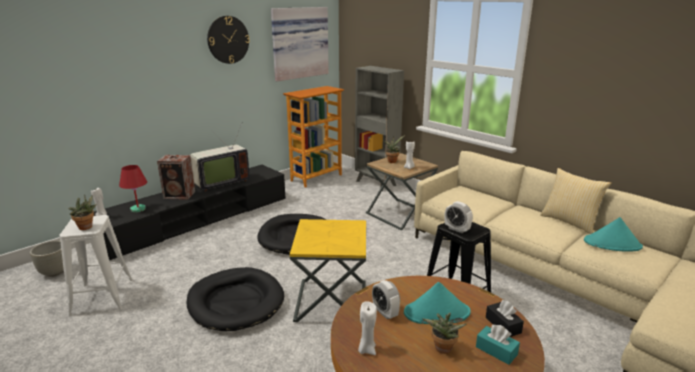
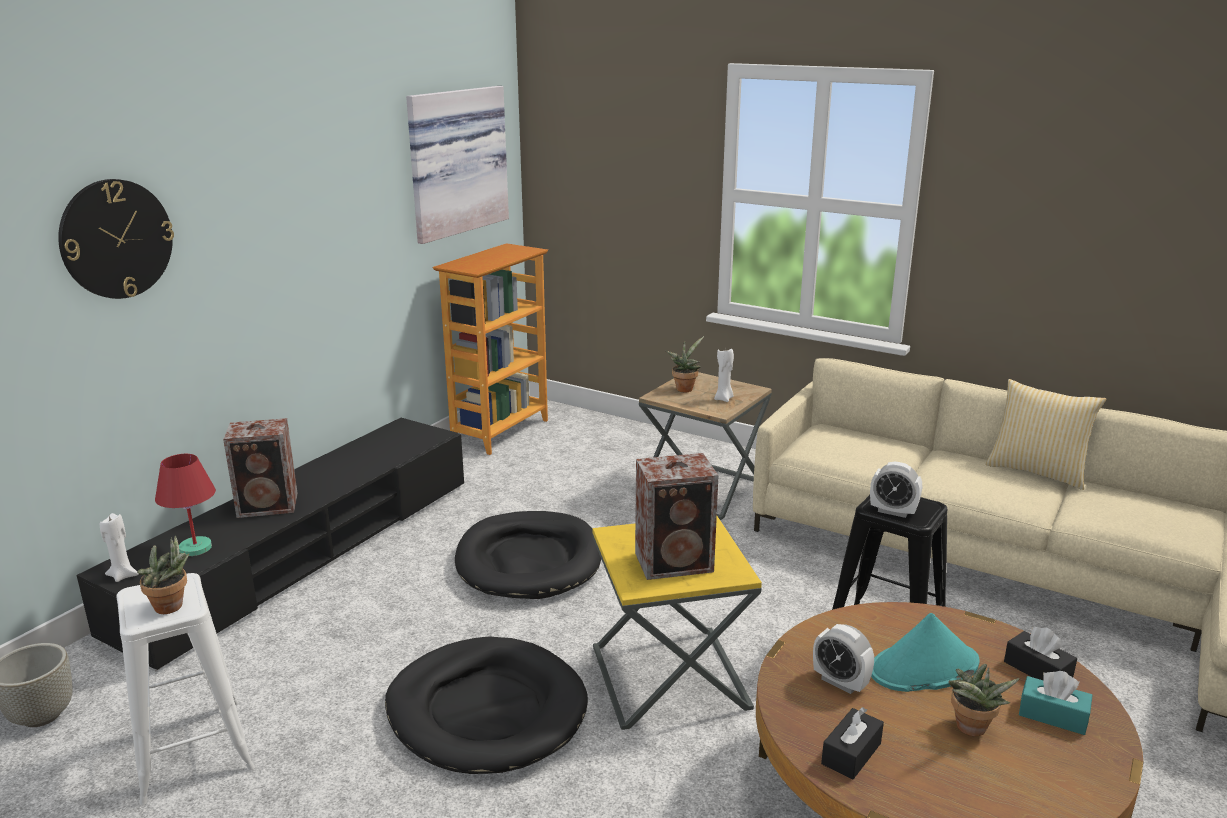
camera: 15 degrees left, 0 degrees up
(220, 183) = (339, 468): television -> none
(228, 40) = (332, 167): wall clock -> wall clock (116, 239)
(328, 240) = (676, 562): none -> speaker
(366, 349) = (851, 754): white candle -> black tissue box
(376, 183) = (625, 431): grey bookcase -> none
(612, 244) = (1124, 503): turquoise hat -> none

